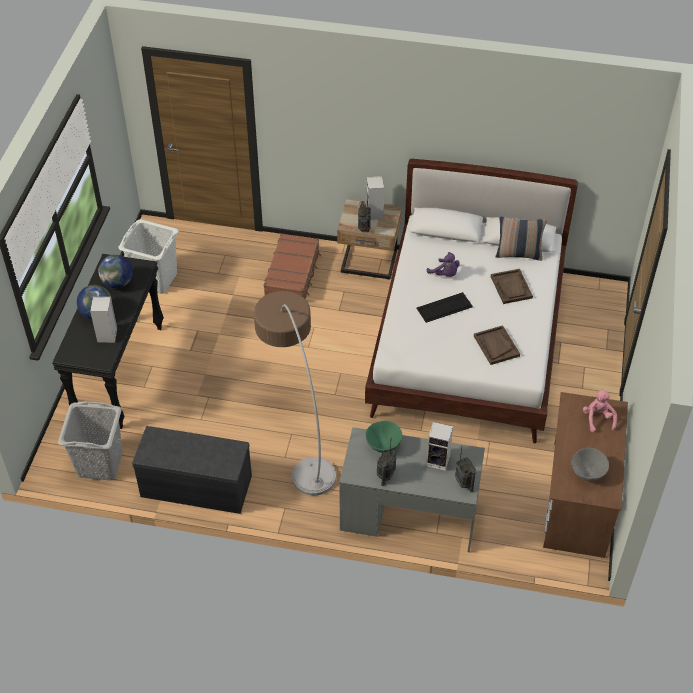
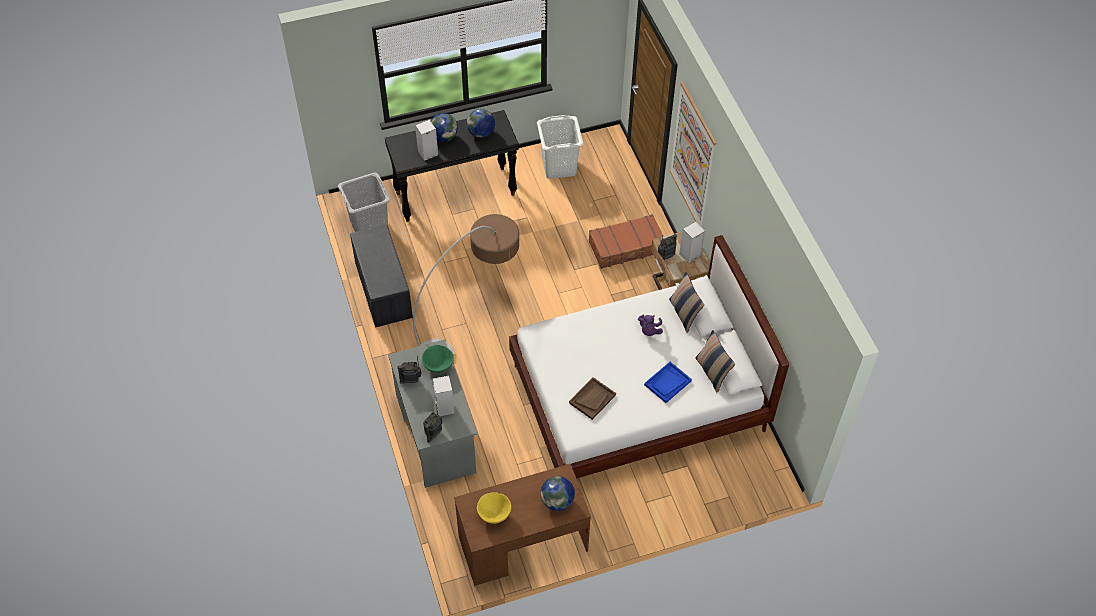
camera: 60 degrees right, 5 degrees up
(318, 130) = (692, 157): none -> picture
(442, 243) = (684, 314): none -> pillow
(444, 307) = (609, 345): keyboard -> none
(511, 287) = (667, 383): brown tray -> blue tray
(587, 473) = (494, 514): grey bowl -> yellow bowl
(598, 419) = (557, 501): pink plush toy -> globe

